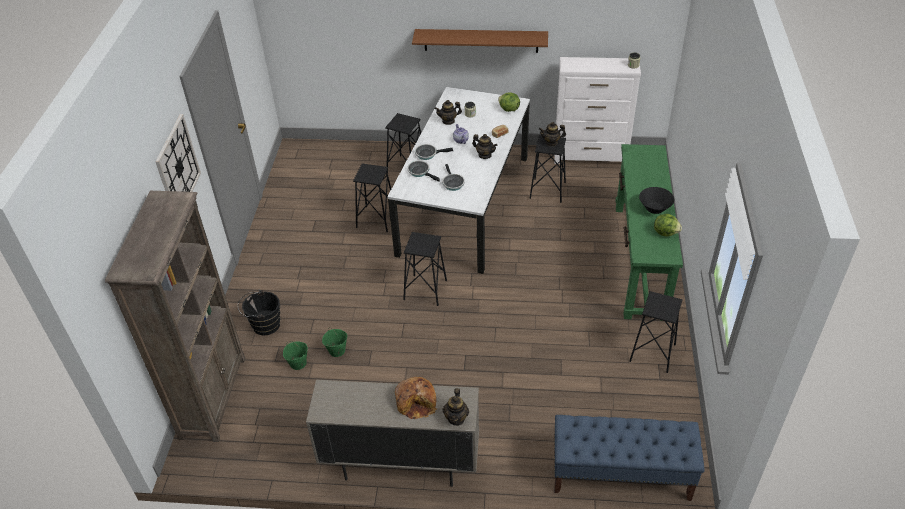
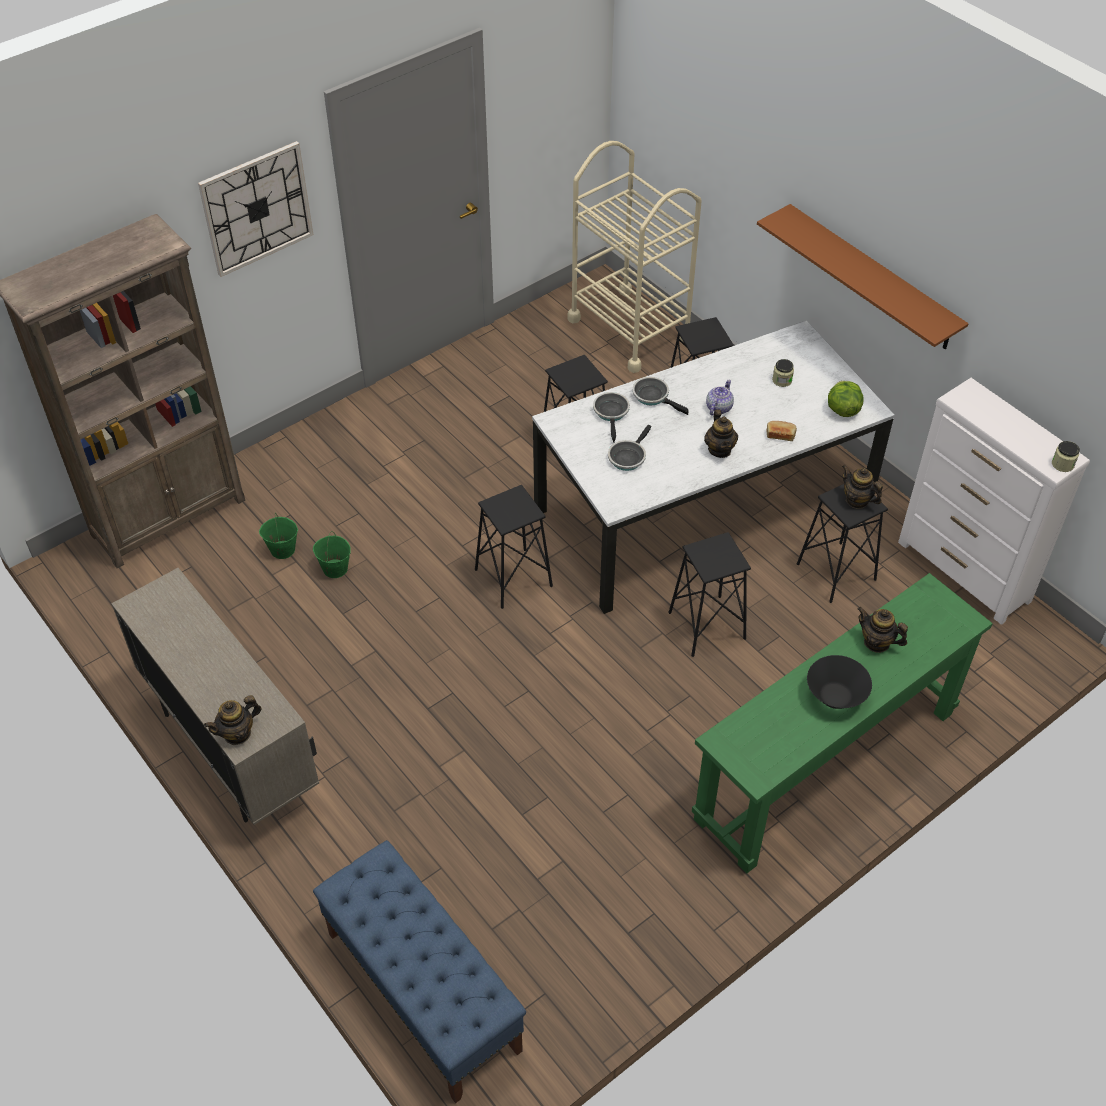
camera: 45 degrees right, 5 degrees up
(264, 325) = (306, 478): black bucket -> none
(333, 157) = (629, 329): none -> beige cart
(417, 402) = (228, 679): bread -> none
(448, 121) = (741, 370): teapot -> teapot (877, 642)
(652, 353) = (666, 894): black stool -> black stool (706, 626)
(665, 232) = (800, 739): lettuce -> none

